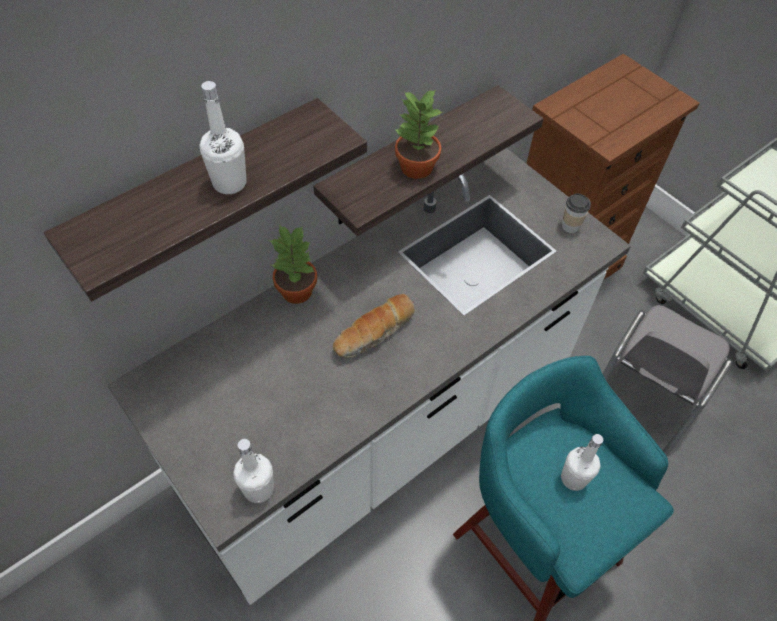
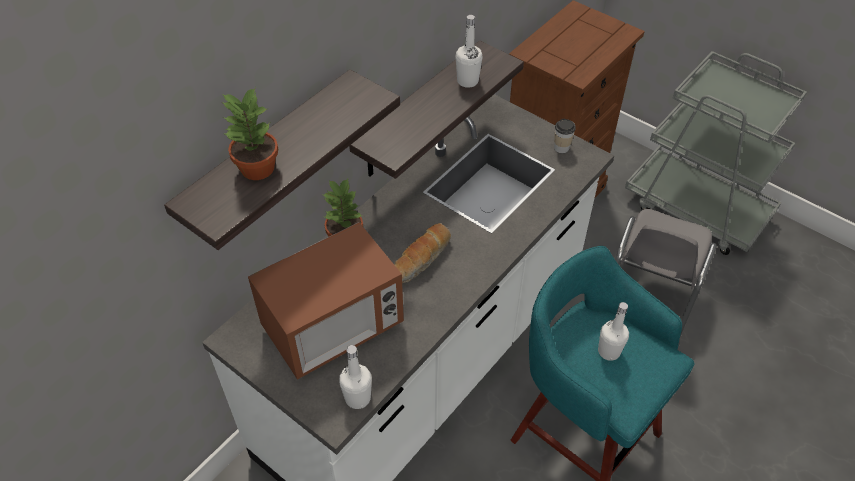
camera: 10 degrees left, 5 degrees down
(229, 183) = (301, 144): white bottle -> white bottle (467, 81)
(254, 396) = (333, 327): none -> microwave
(415, 167) = (429, 116): potted plant -> potted plant (256, 168)

